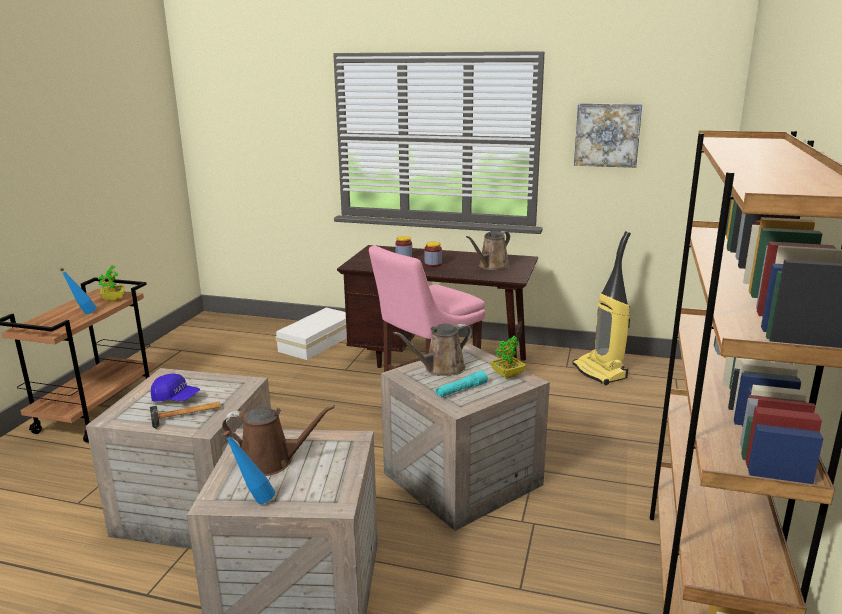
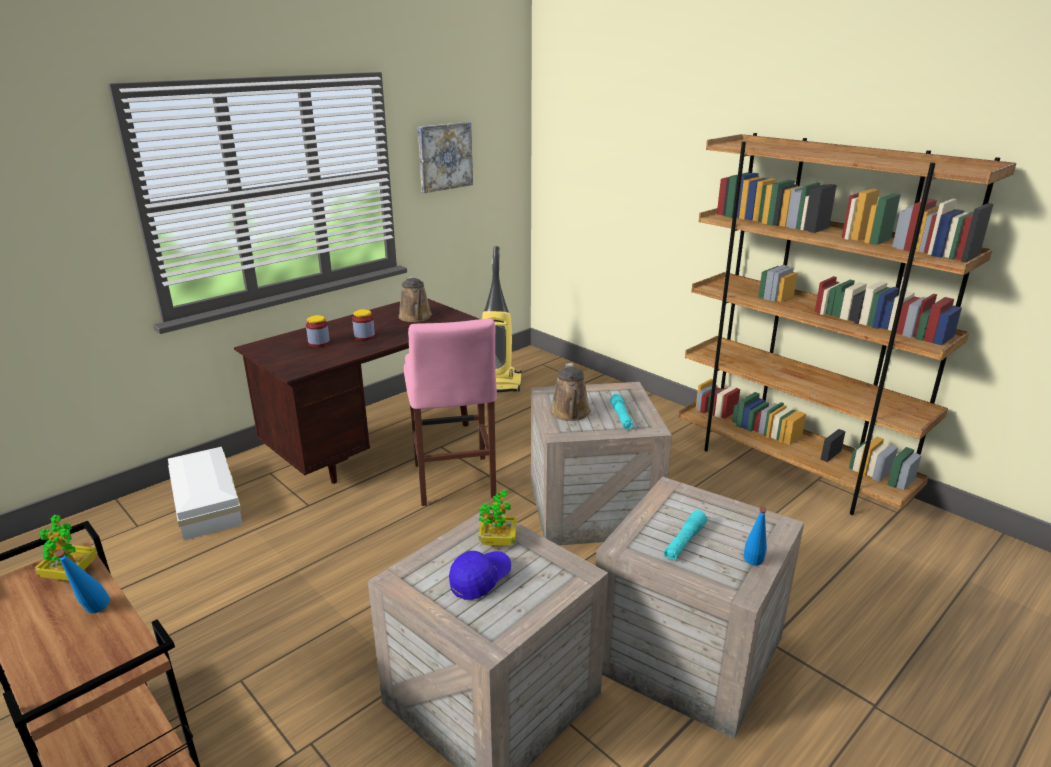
camera: 60 degrees left, 5 degrees up
(187, 415) = (535, 579): hammer -> none
(272, 461) = (684, 542): brown watering can -> turquoise flashlight
(507, 375) = (612, 392): potted plant -> potted plant (498, 541)

